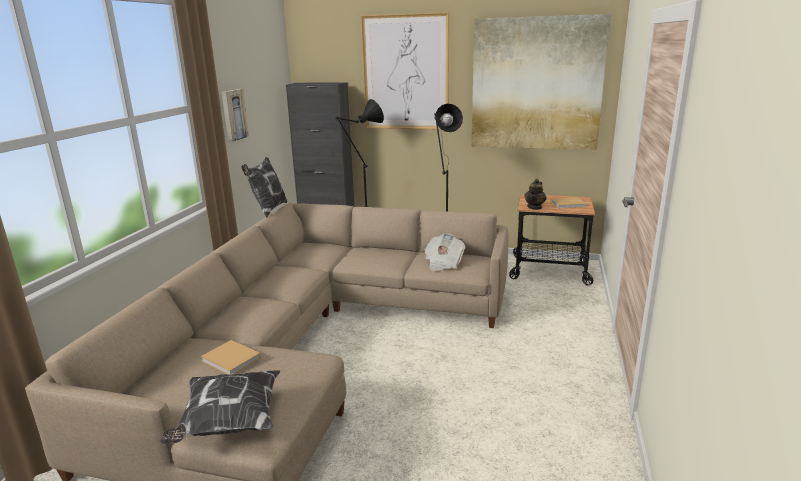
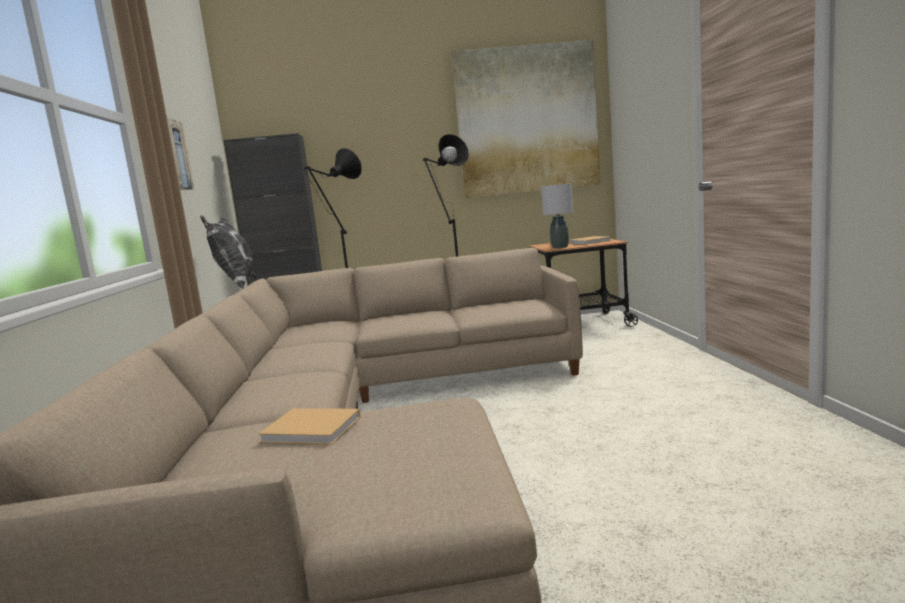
camera: 20 degrees left, 10 degrees down
(228, 423) = (393, 495): pillow -> none
(405, 73) = (376, 120): picture -> none
(443, 263) = (497, 308): newspaper -> none
(535, 207) = (560, 247): teapot -> grey table lamp

